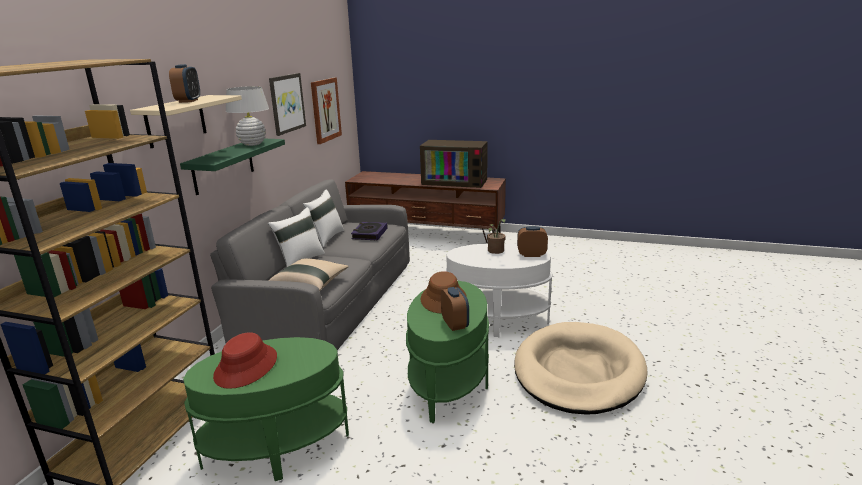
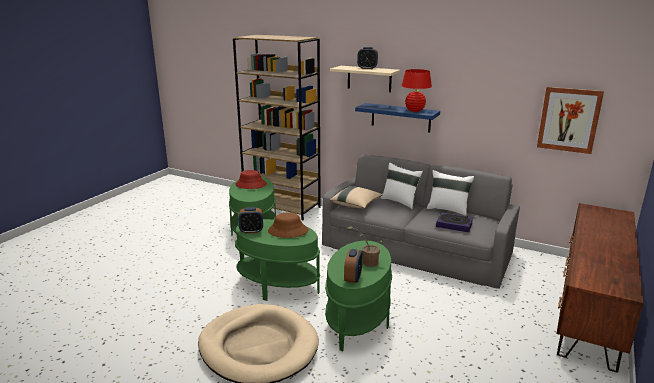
camera: 100 degrees right, 0 degrees up
(223, 166) = (400, 117): green shelf -> blue shelf
(252, 144) = (414, 110): white table lamp -> red table lamp
(287, 103) = (495, 96): picture -> none
(455, 181) = (604, 261): television -> none
(496, 320) = (357, 321): white side table -> green side table

